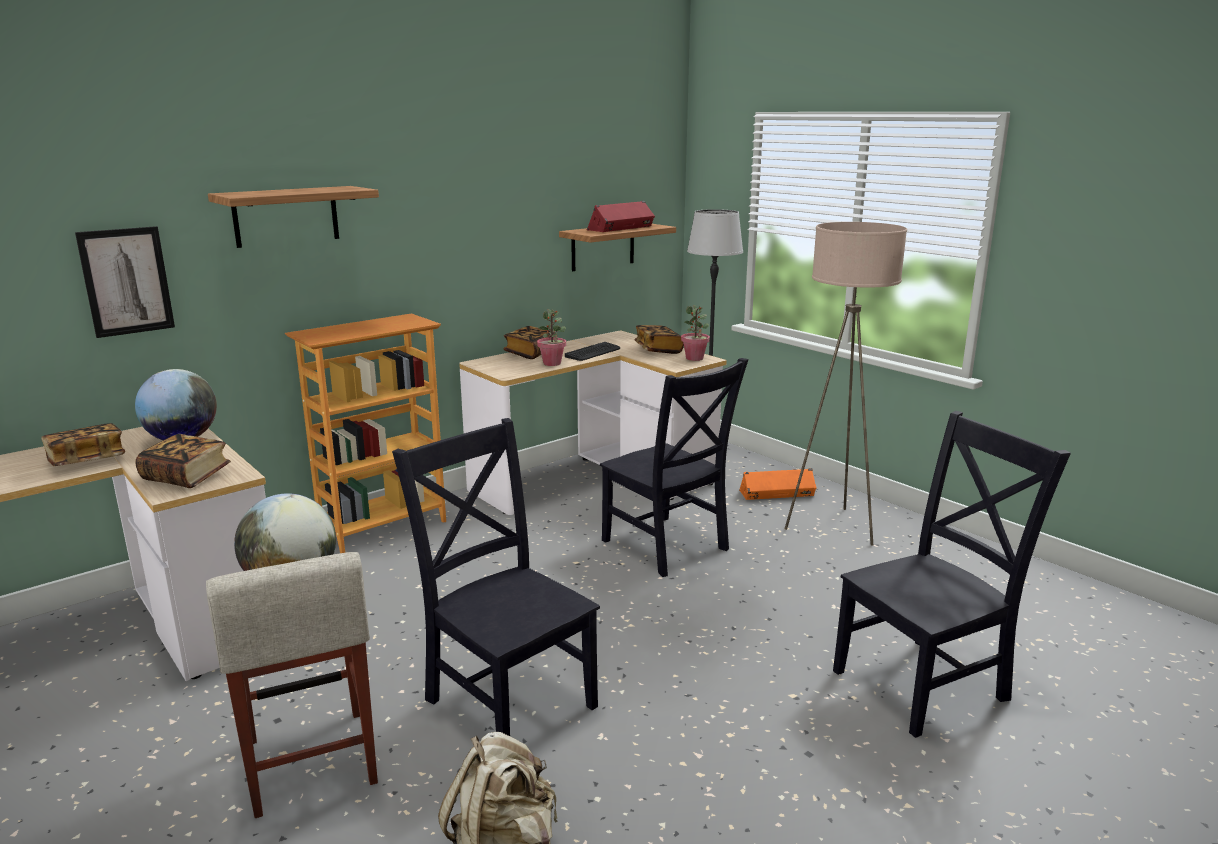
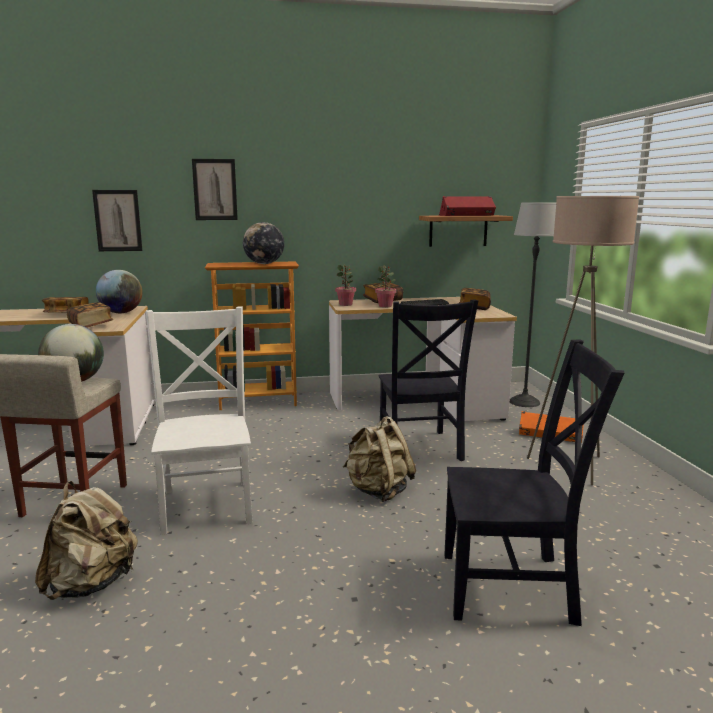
camera: 30 degrees right, 5 degrees down
(286, 216) = (215, 189): shelf -> picture
(383, 325) = (264, 264): none -> globe
(507, 699) = (207, 503): black chair -> white chair
(686, 616) = (378, 491): none -> beige backpack
(694, 358) = (492, 313): potted plant -> potted plant (346, 304)

